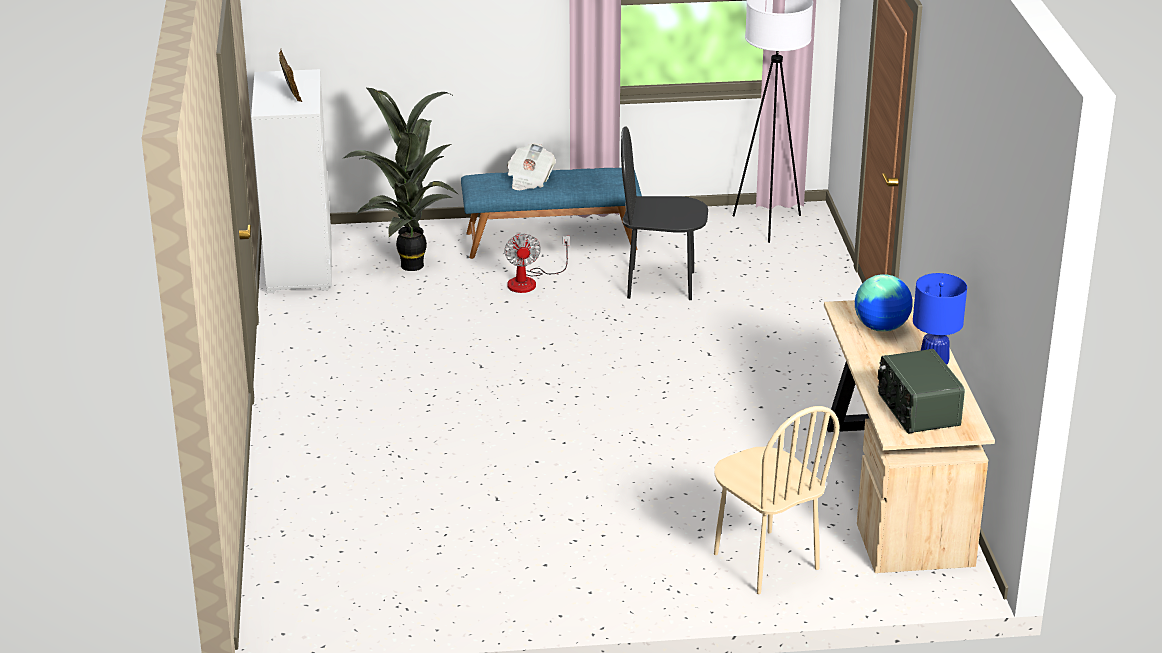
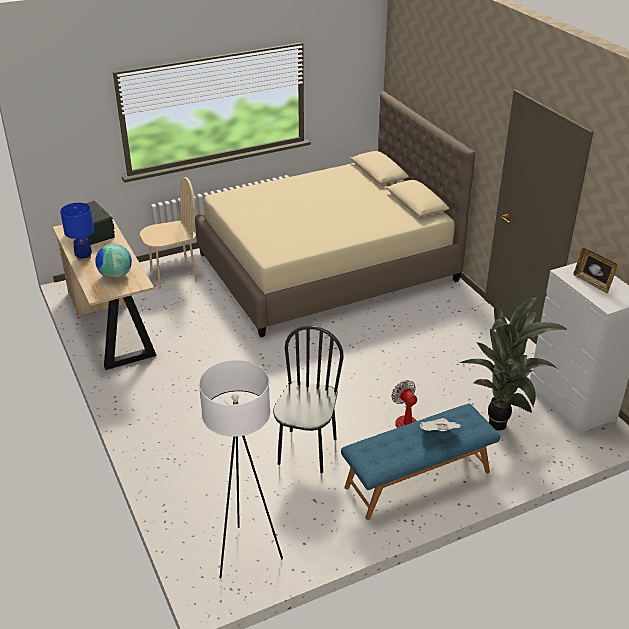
camera: 160 degrees right, 5 degrees up
(464, 516) = (327, 267): none -> beige bed
(661, 284) = (306, 451): black chair -> black chair turned 60 degrees counterclockwise
(765, 561) = (173, 275): beige chair -> beige chair turned 120 degrees clockwise

